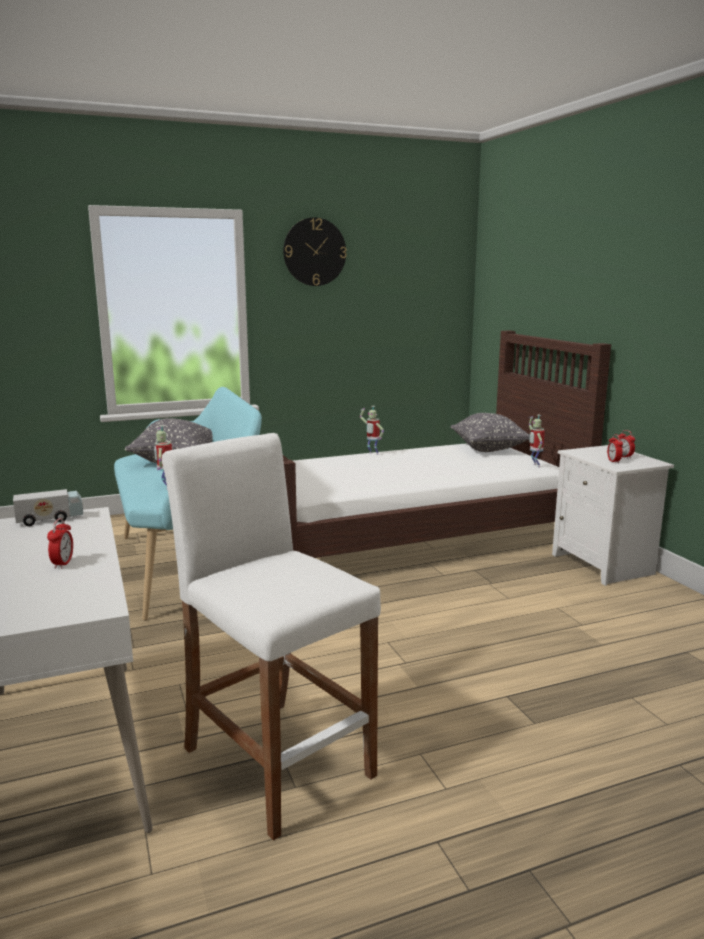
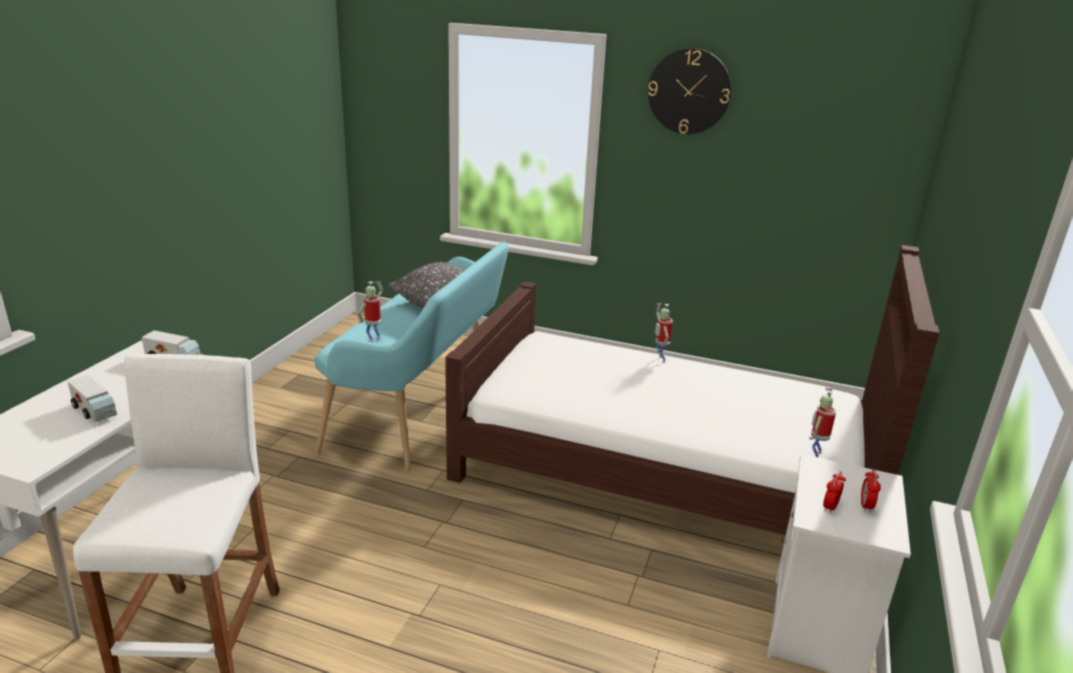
camera: 40 degrees right, 10 degrees up
(63, 564) = (95, 410): alarm clock -> toy truck
(489, 449) = (809, 404): grey pillow -> none

